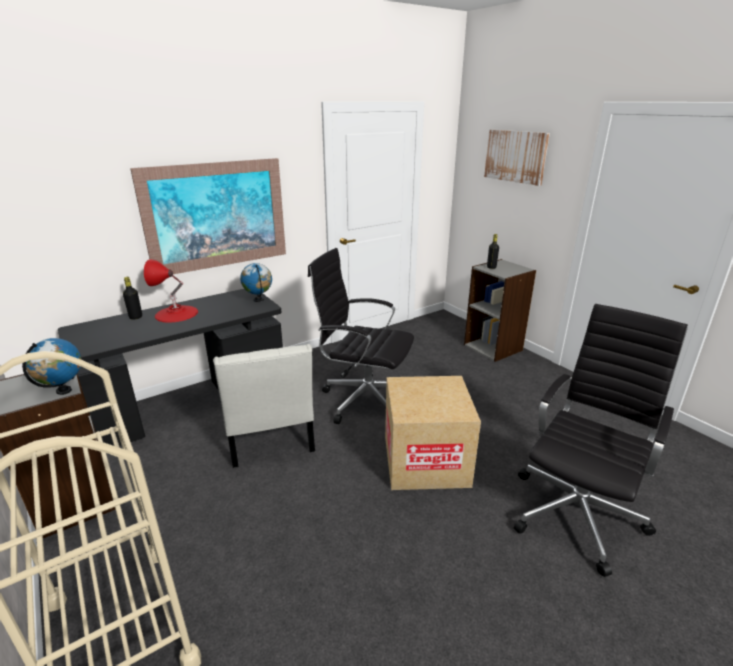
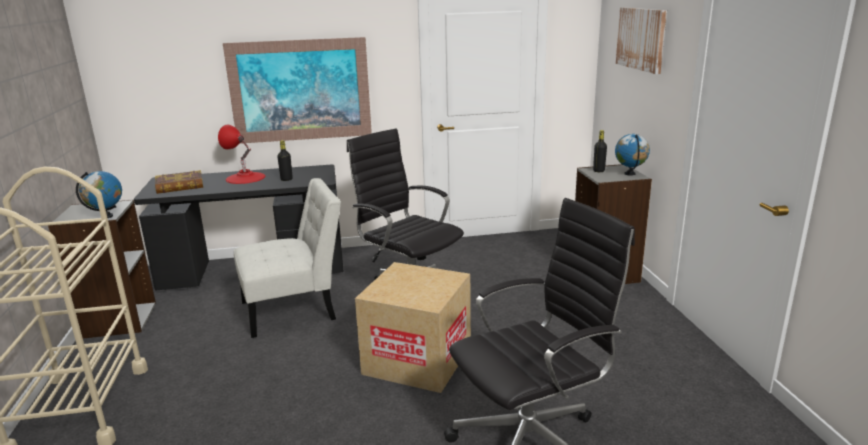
camera: 25 degrees right, 5 degrees down
(108, 335) = (180, 186): none -> book
(136, 317) = (213, 176): black bottle -> black bottle (286, 179)
(258, 300) = (323, 175): globe -> globe (630, 174)
(270, 438) = (294, 309): white chair -> white chair turned 120 degrees counterclockwise

